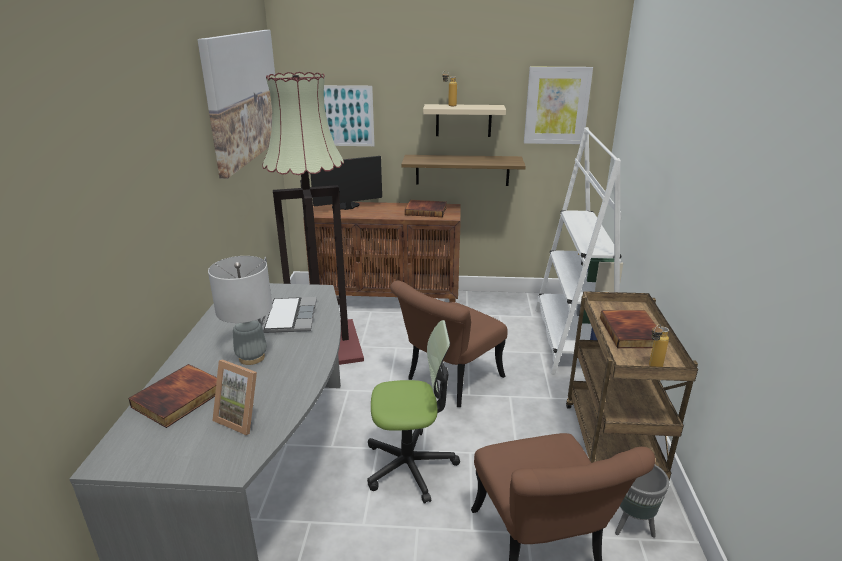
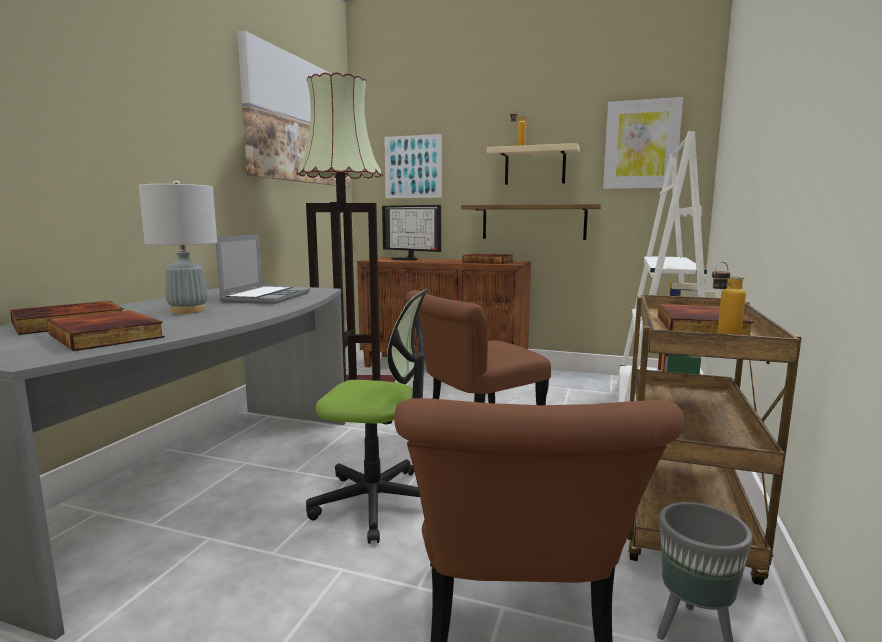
camera: 15 degrees right, 15 degrees down
(242, 418) = (109, 336): picture frame -> book
(346, 207) = (406, 259): monitor -> monitor turned 135 degrees counterclockwise

